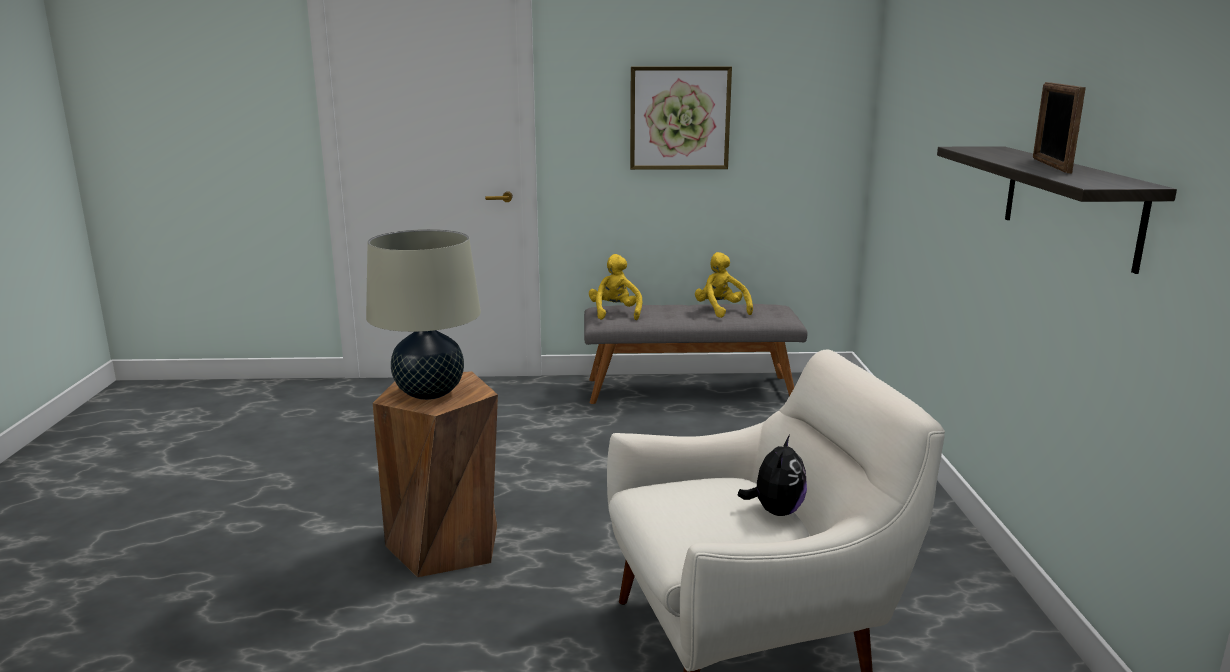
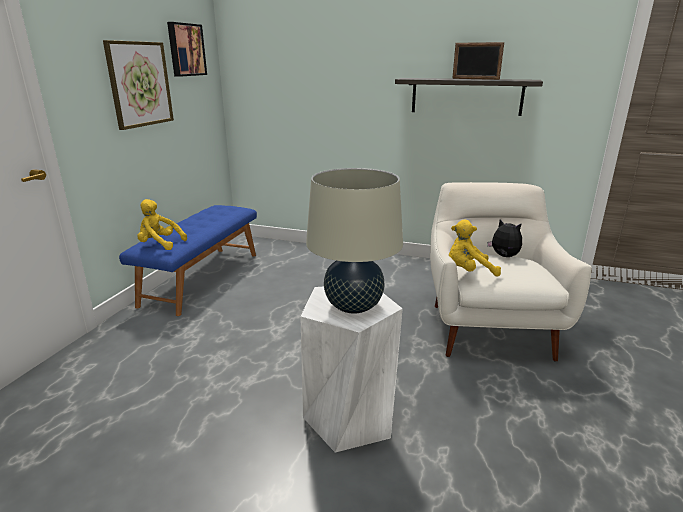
camera: 70 degrees left, 5 degrees up
(445, 544) = (349, 417): brown stool -> white stool
(690, 389) = (201, 278): grey bench -> blue bench
(721, 310) = (204, 218): yellow plush toy -> yellow plush toy (468, 271)
(787, 75) = (185, 50): none -> picture

